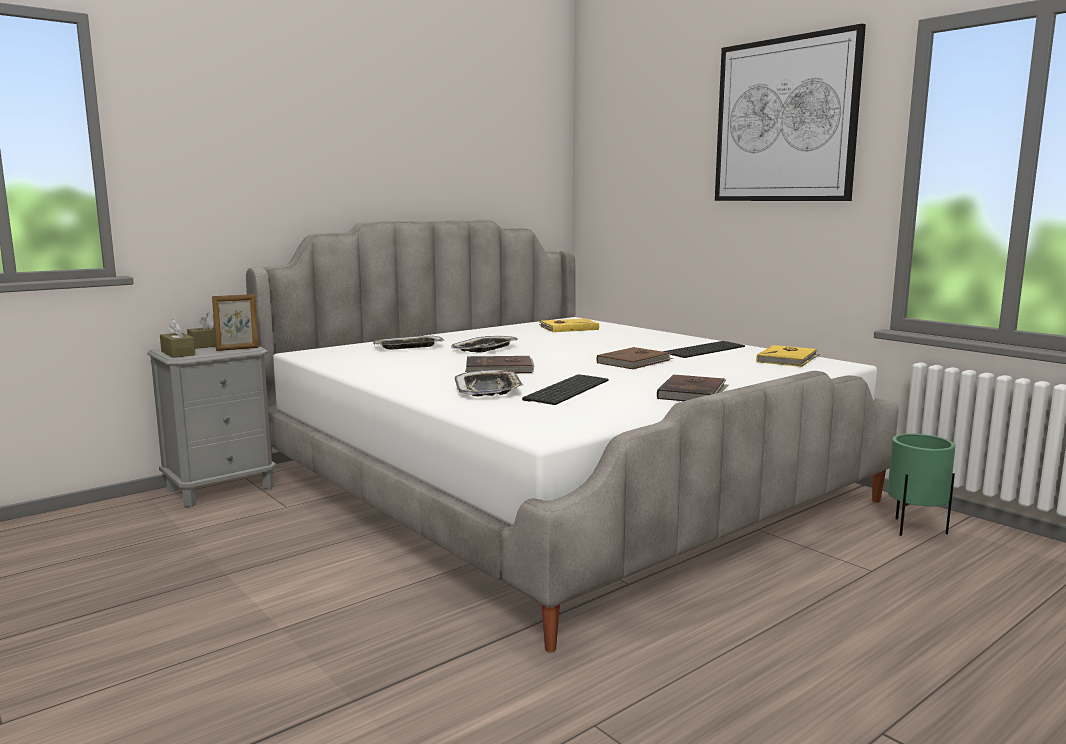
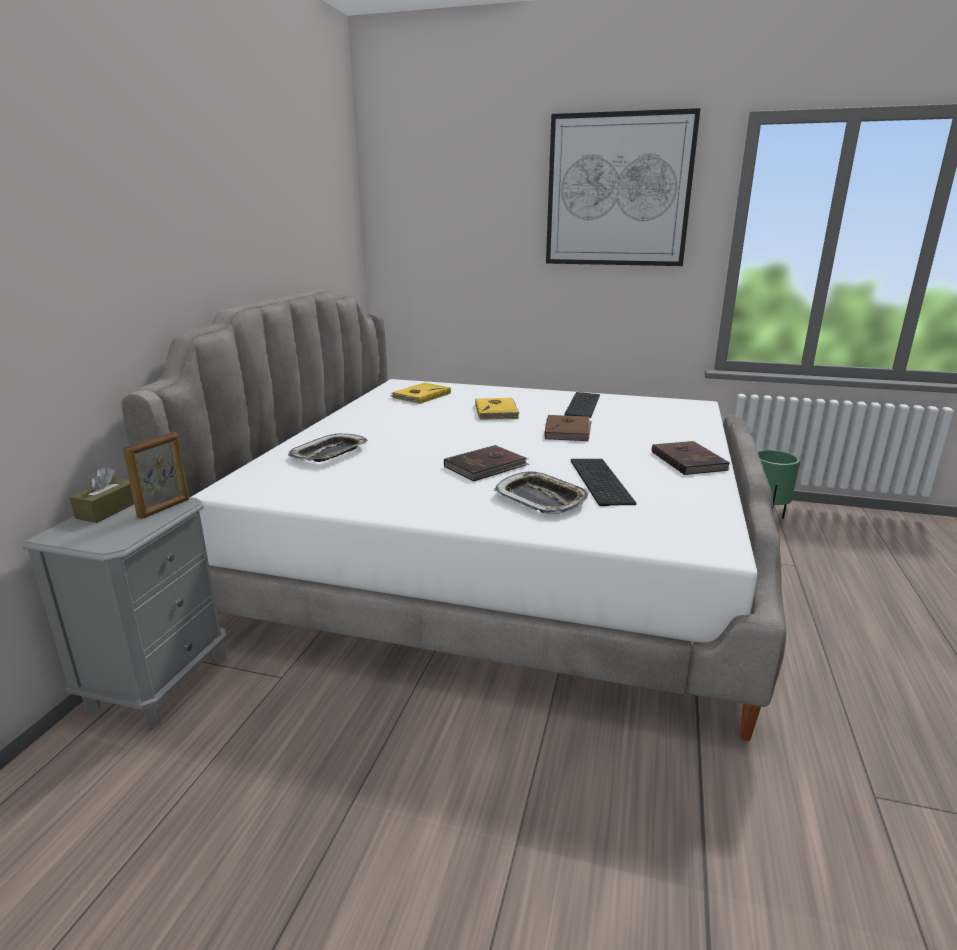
camera: 35 degrees left, 10 degrees up
(178, 353) = (93, 538): brown tissue box -> none
(485, 349) = (411, 440): tray -> none
(788, 359) = (657, 405): yellow book -> yellow book (497, 411)

